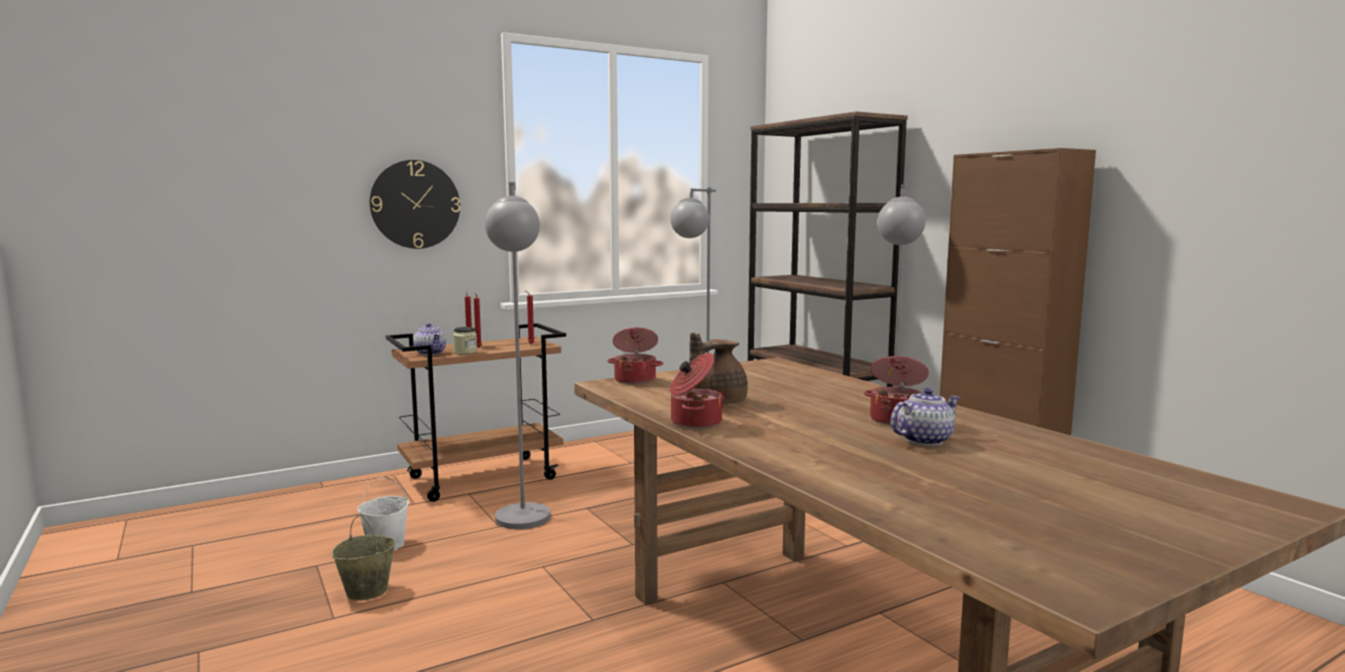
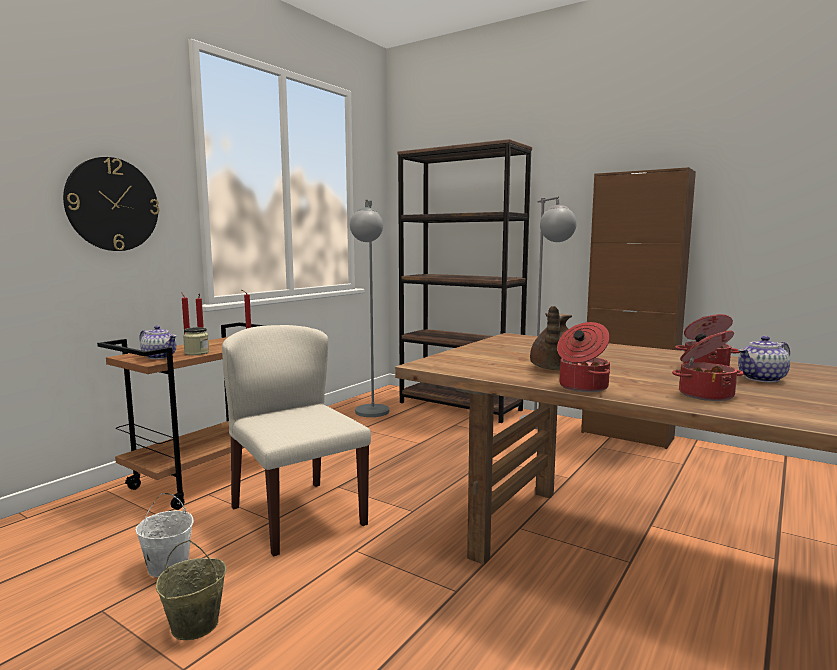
camera: 25 degrees left, 0 degrees up
(523, 526) = (297, 515): grey floor lamp -> beige chair
(635, 380) = (444, 359): cooking pot -> cooking pot (705, 394)
(924, 440) = (762, 379): teapot -> teapot turned 150 degrees counterclockwise

